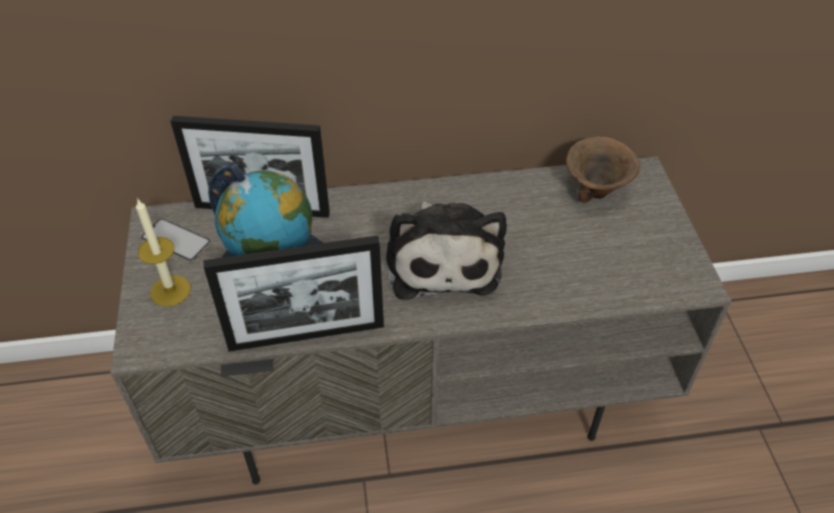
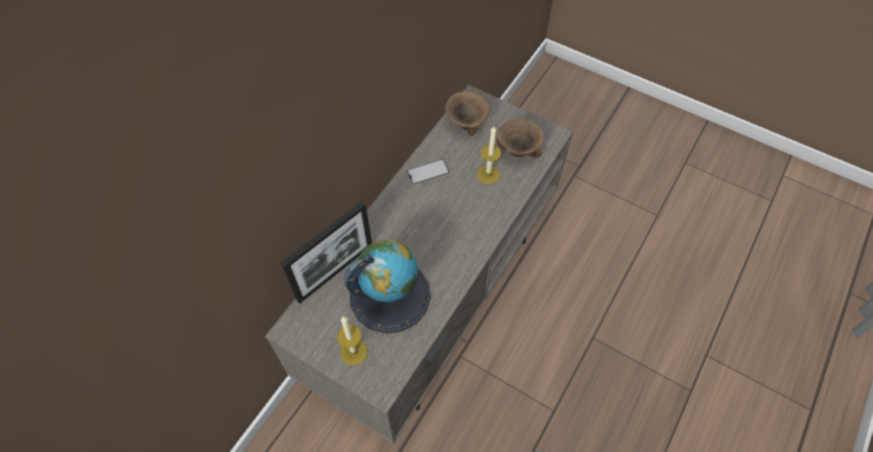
camera: 50 degrees left, 10 degrees up
(176, 240) = (316, 328): phone -> phone (428, 172)
(306, 335) = (443, 306): picture frame -> none
(442, 259) = (449, 216): plush toy -> none
(549, 257) = (488, 174): none -> candle
(621, 264) = (518, 151): none -> brown bowl

